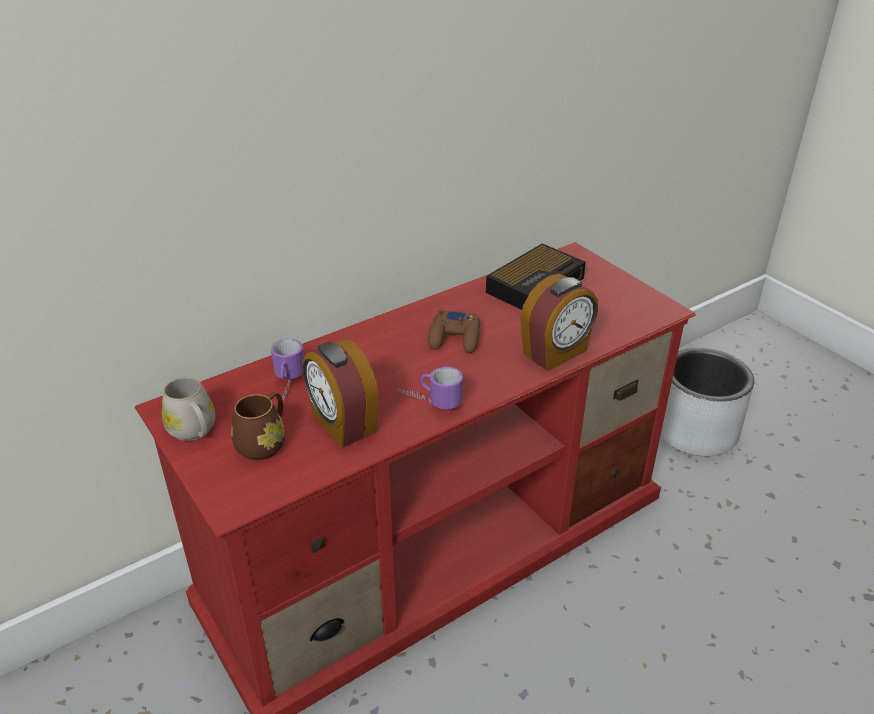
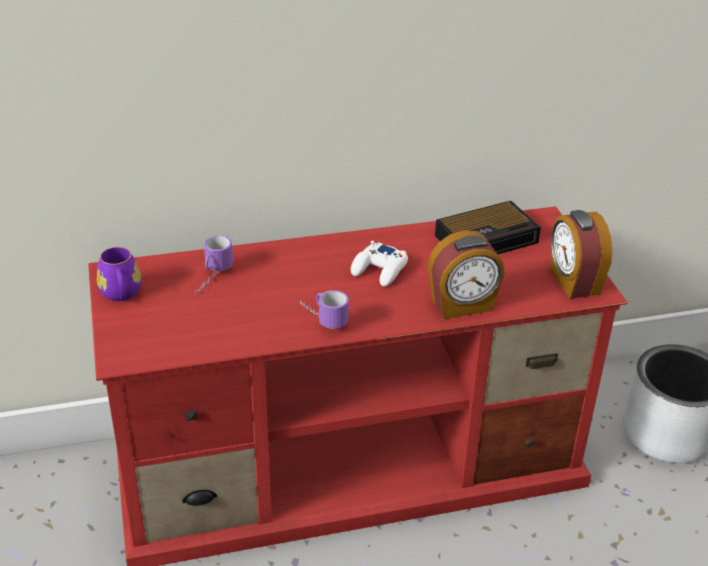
camera: 20 degrees right, 0 degrees up
(194, 432) = (121, 295): white mug -> purple mug
(264, 442) = (169, 317): brown mug -> none
(342, 424) = (239, 319): alarm clock -> alarm clock (573, 282)
(455, 338) = (380, 270): brown game controller -> white game controller

